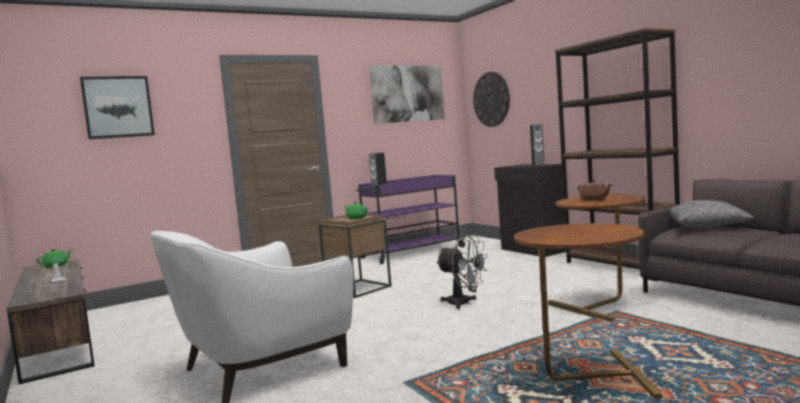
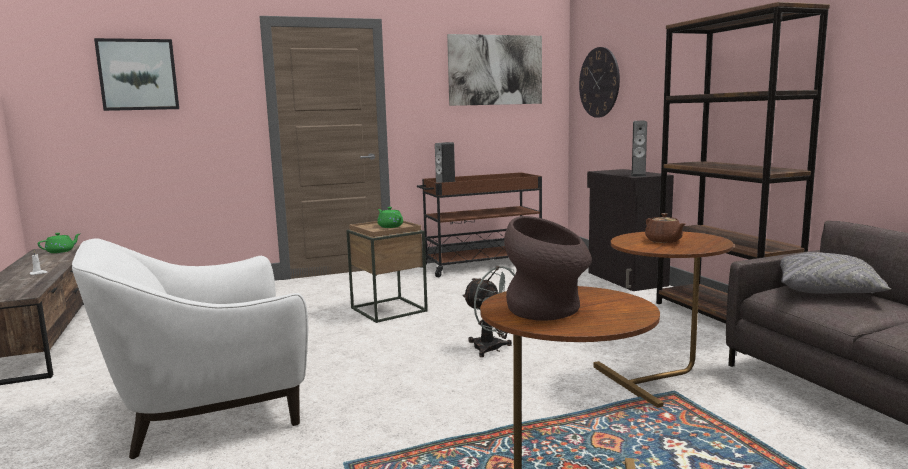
camera: 10 degrees right, 5 degrees up
(412, 253) = (481, 265): purple cart -> brown cart
(566, 236) = (547, 312): none -> brown vase

